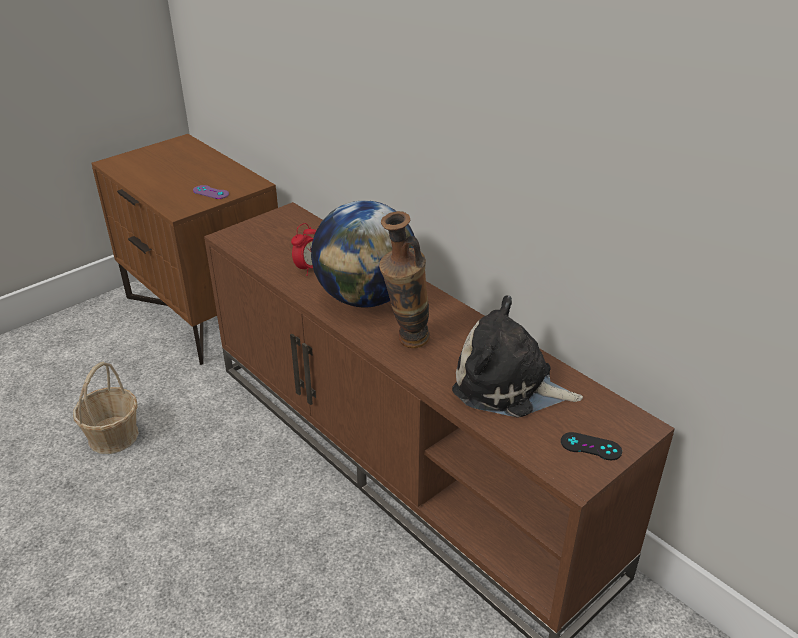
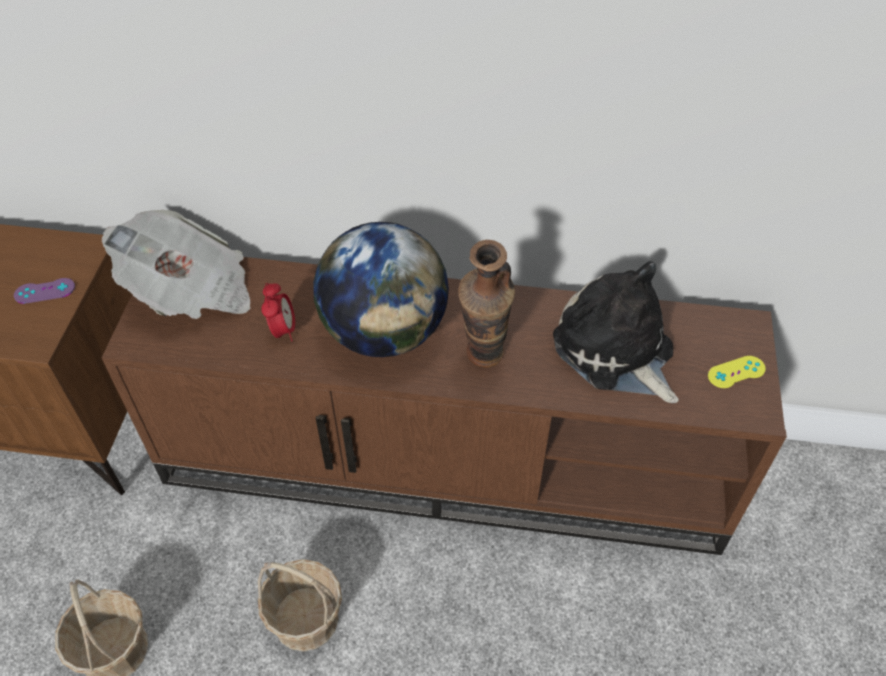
camera: 40 degrees left, 15 degrees up
(222, 490) = (305, 618): none -> basket
(285, 228) = (191, 291): none -> newspaper
(508, 385) = (616, 352): plush toy -> plush toy turned 75 degrees clockwise
(591, 446) = (736, 372): black game controller -> yellow game controller

